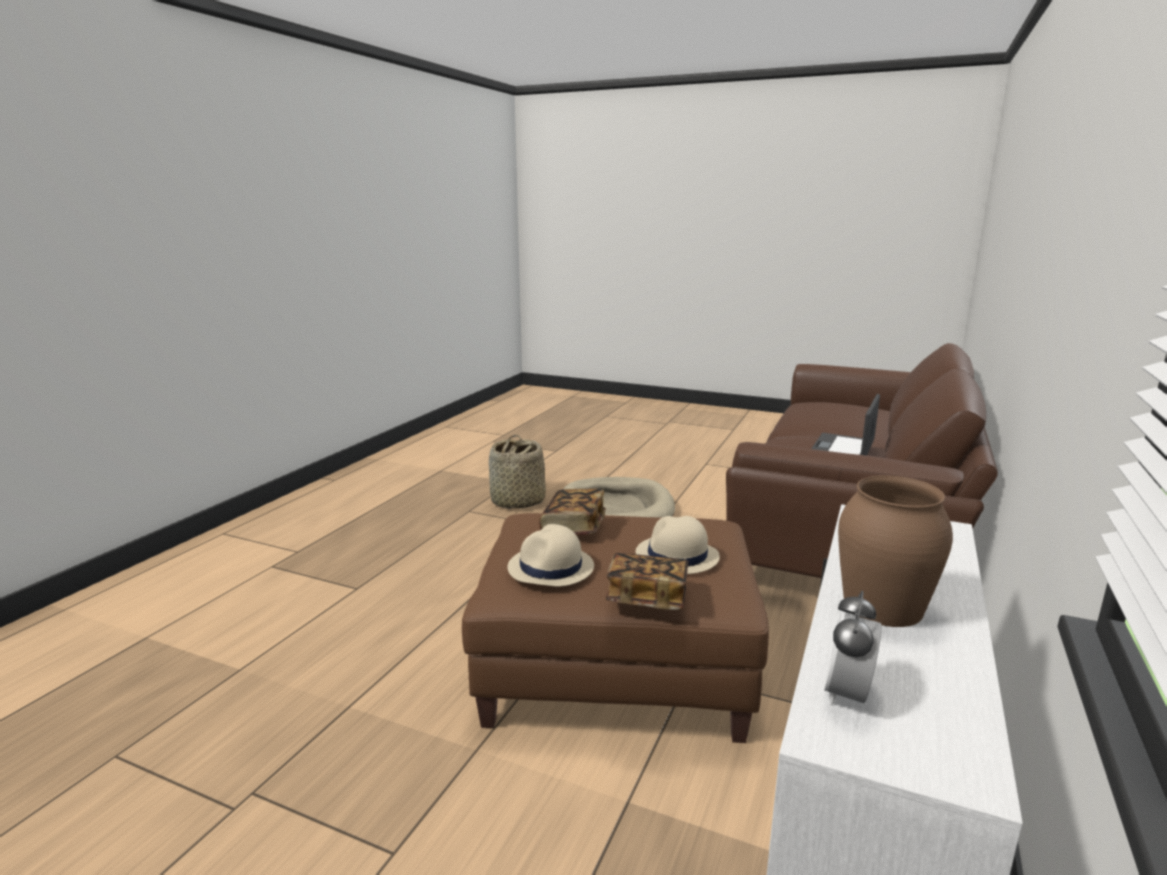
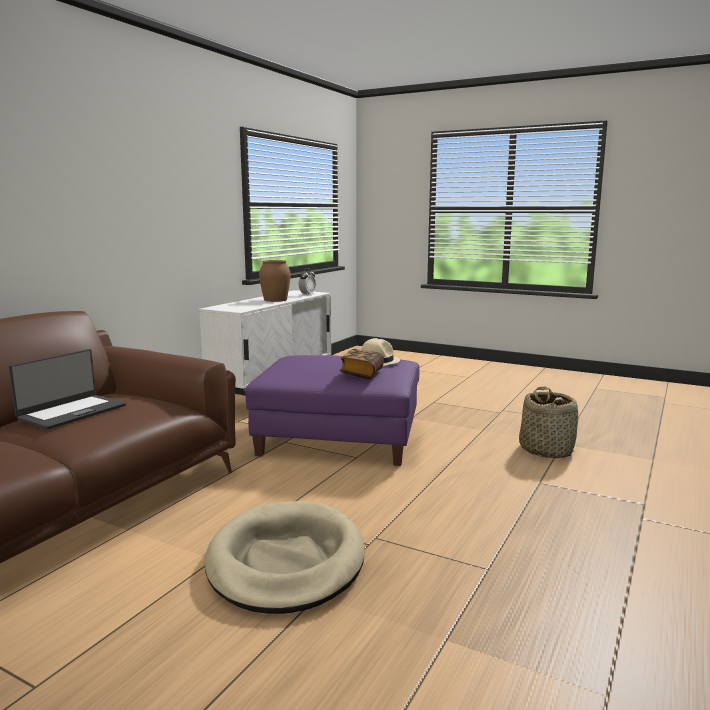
camera: 175 degrees left, 5 degrees down
(517, 501) = (424, 585): basket -> basket (546, 450)
(615, 666) = (339, 438): brown ottoman -> purple ottoman
(647, 598) = (332, 354): book -> none
(676, 556) = (307, 364): beige hat -> none

